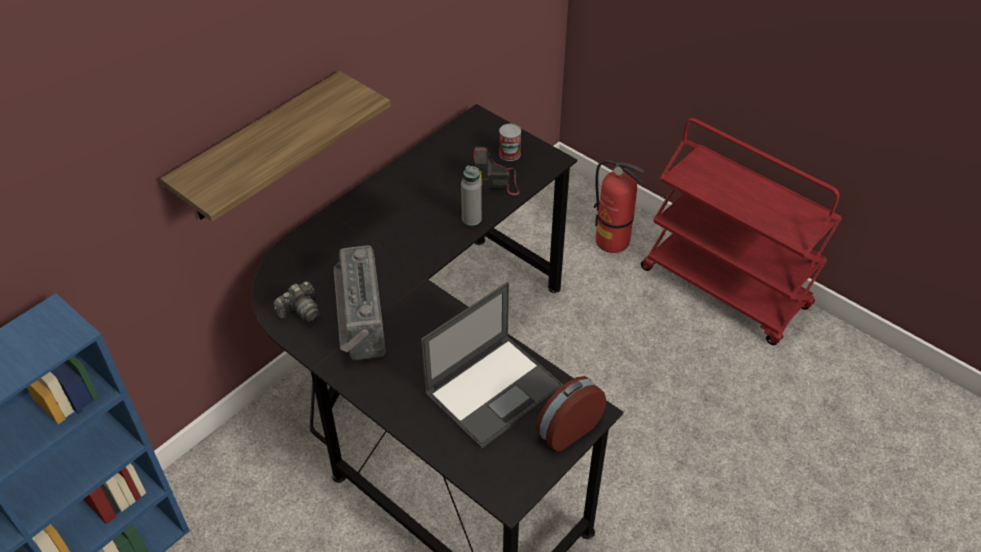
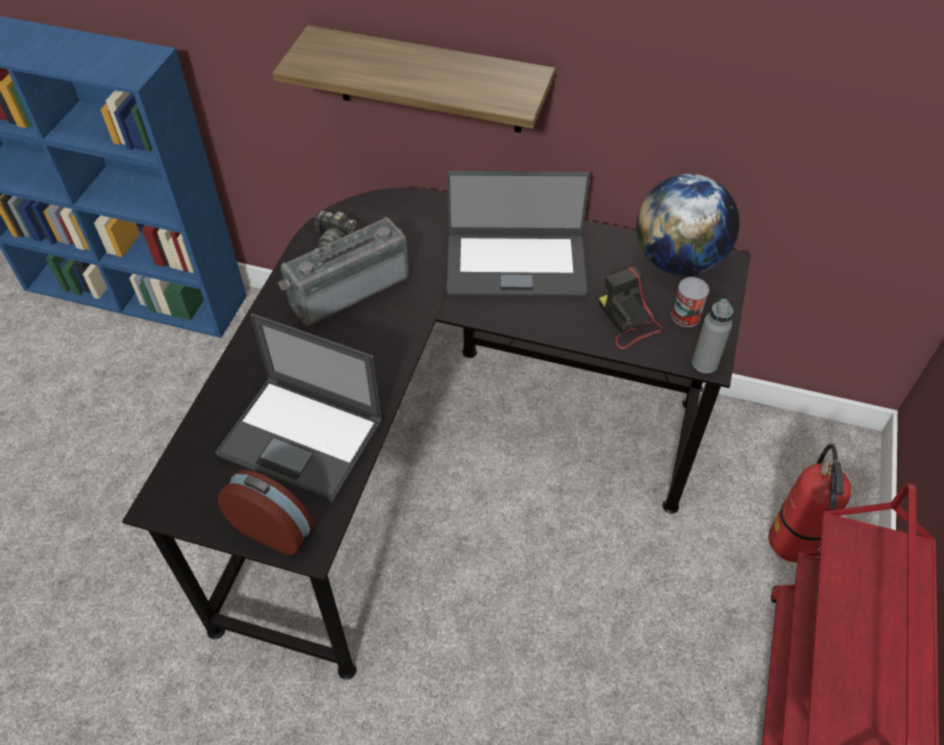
camera: 65 degrees right, 5 degrees up
(403, 216) = (515, 264): none -> laptop
(459, 137) = (678, 261): none -> globe
(471, 218) = (550, 322): grey bottle -> grey bottle (704, 363)

